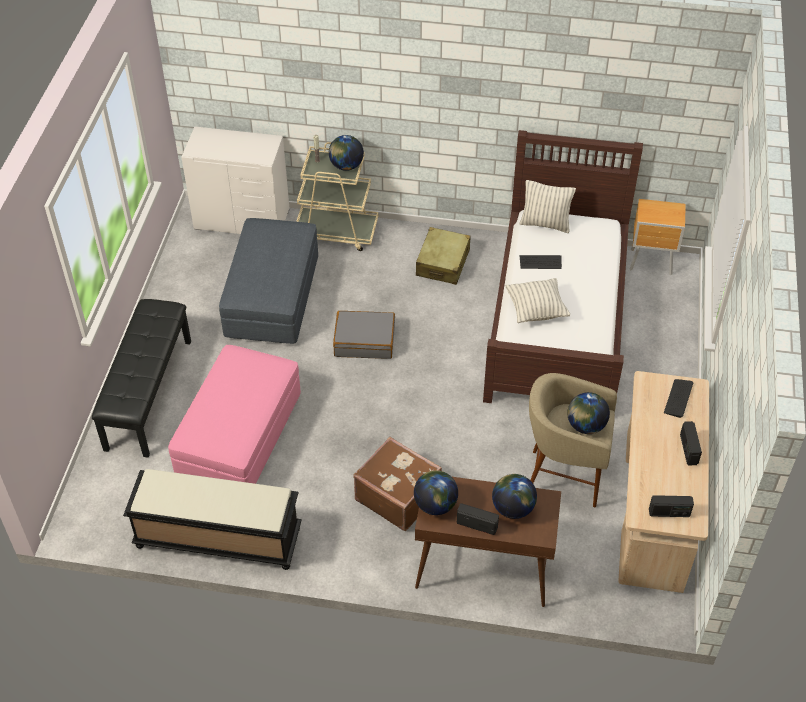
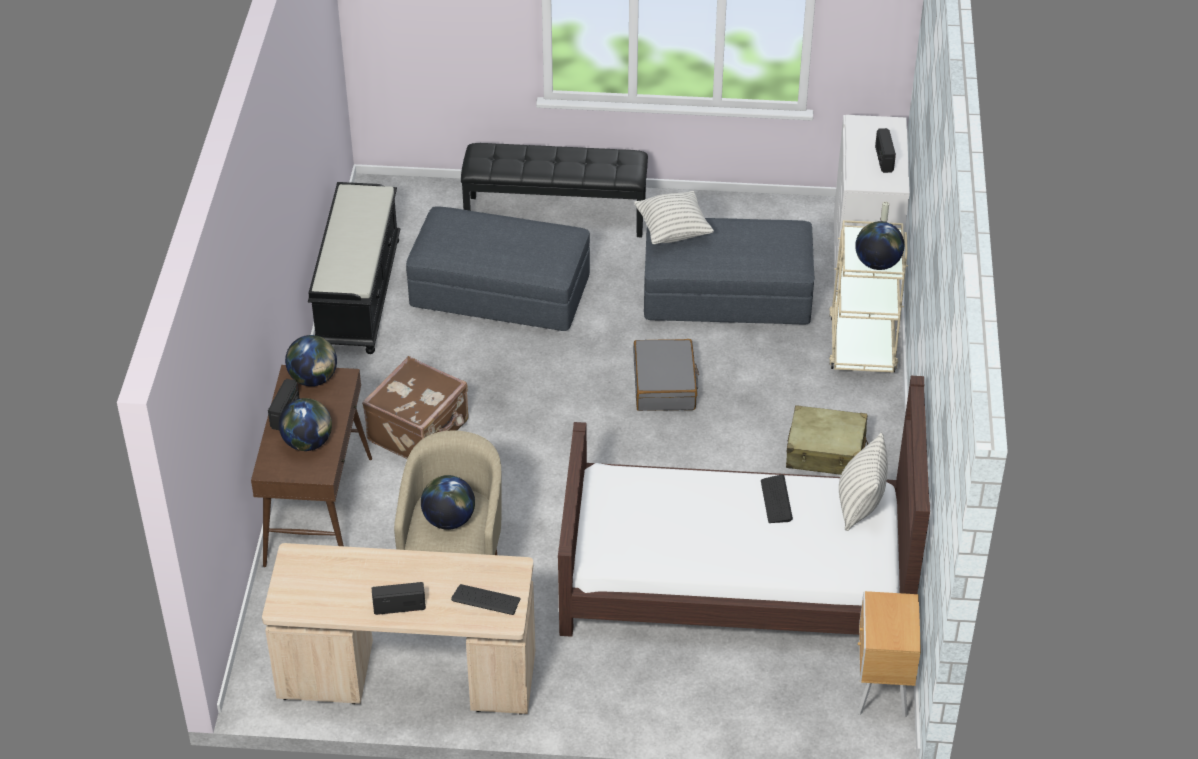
camera: 85 degrees right, 5 degrees down
(239, 436) = (500, 293): pink ottoman -> grey ottoman
(536, 310) = (680, 497): pillow -> pillow (673, 231)
(669, 512) = (299, 583): radio -> radio (883, 159)

